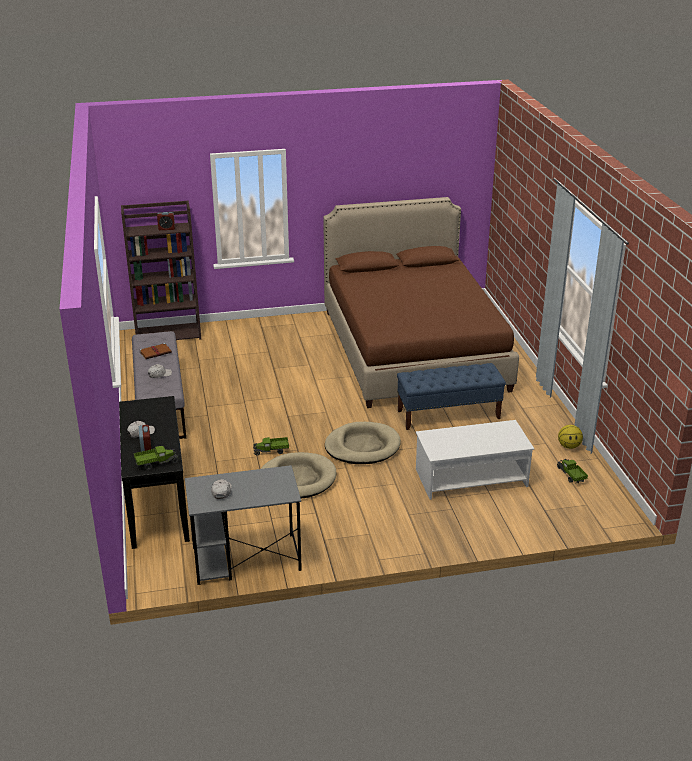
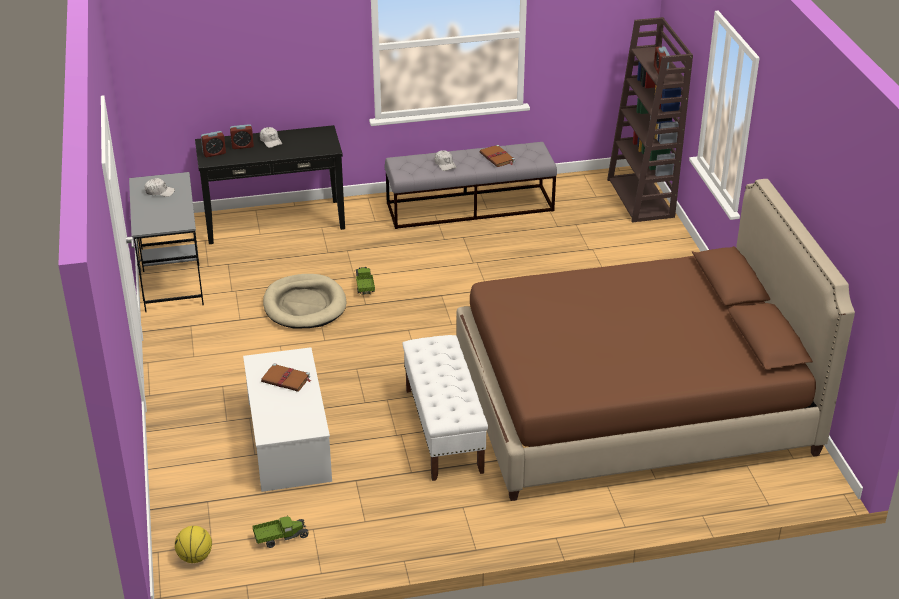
camera: 90 degrees right, 5 degrees up
(156, 463) = (214, 153): toy truck -> alarm clock
(362, 446) = (368, 353): beige dog bed -> none
(449, 414) = (444, 430): blue bench -> white bench
(457, 439) = (286, 379): none -> brown book
(569, 446) = (354, 546): basketball -> basketball (195, 557)

